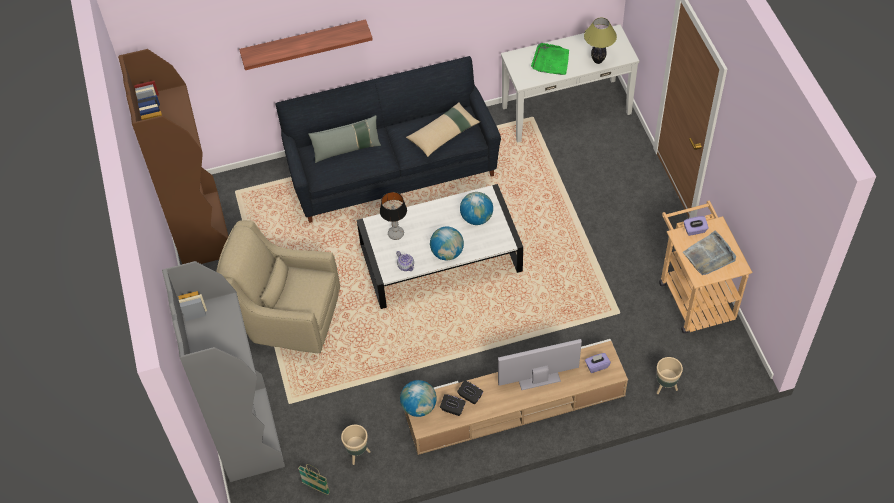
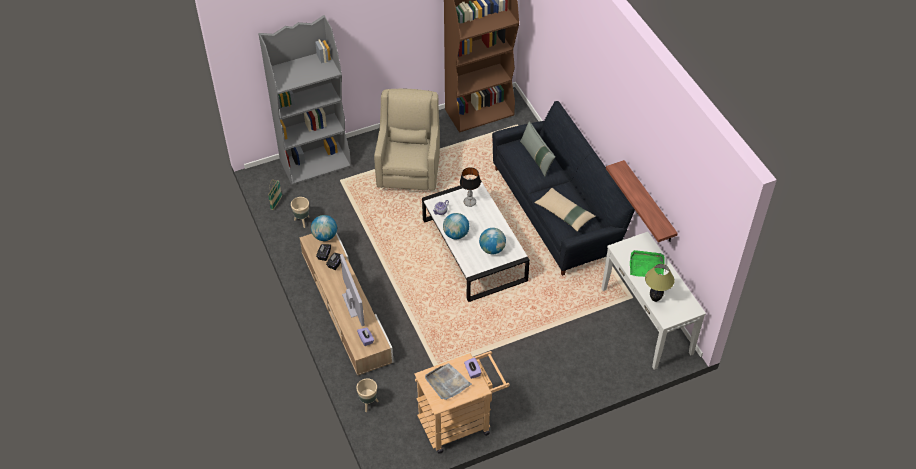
camera: 80 degrees right, 5 degrees down
(304, 43) = (579, 80): shelf -> shelf (648, 202)

